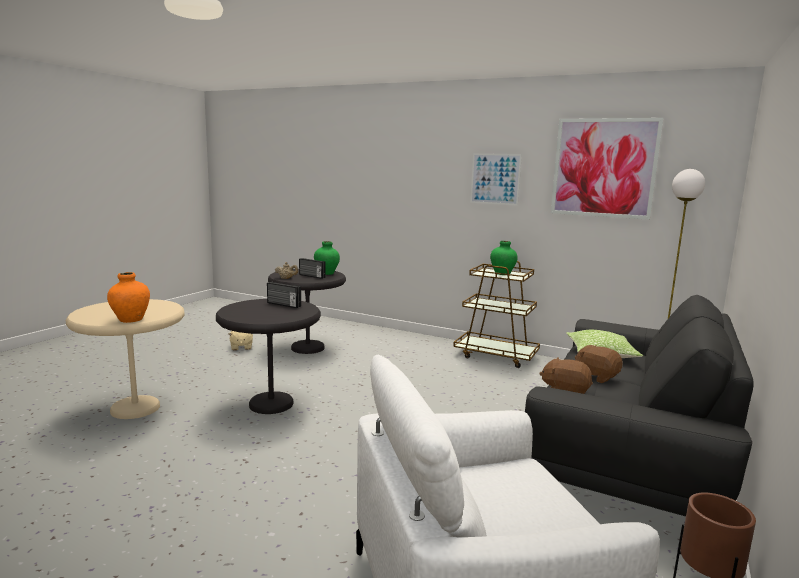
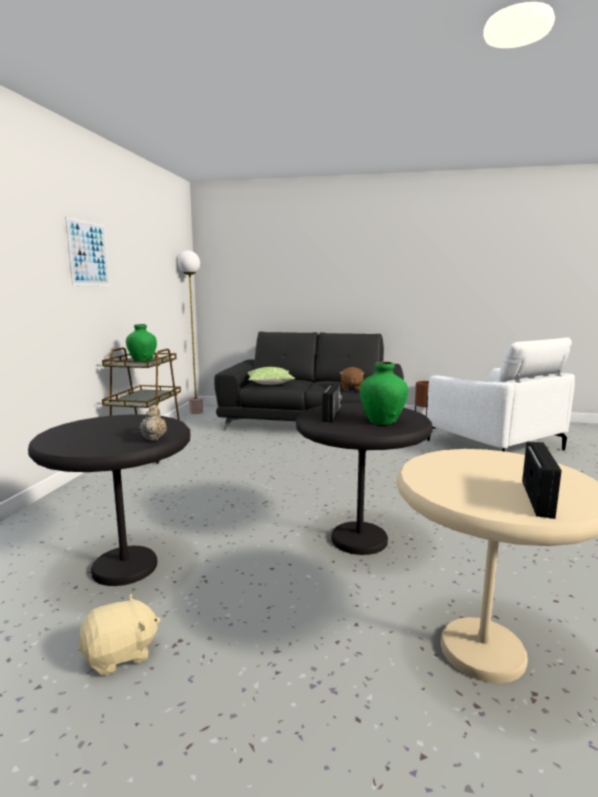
camera: 105 degrees left, 0 degrees up
(130, 320) = (523, 462): orange vase -> none
(311, 276) = (124, 428): radio -> radio (539, 499)
(326, 273) = (95, 424): green vase -> green vase (382, 421)
(596, 377) = (315, 384): brown plush toy -> none
(604, 168) = (149, 246): picture -> none

